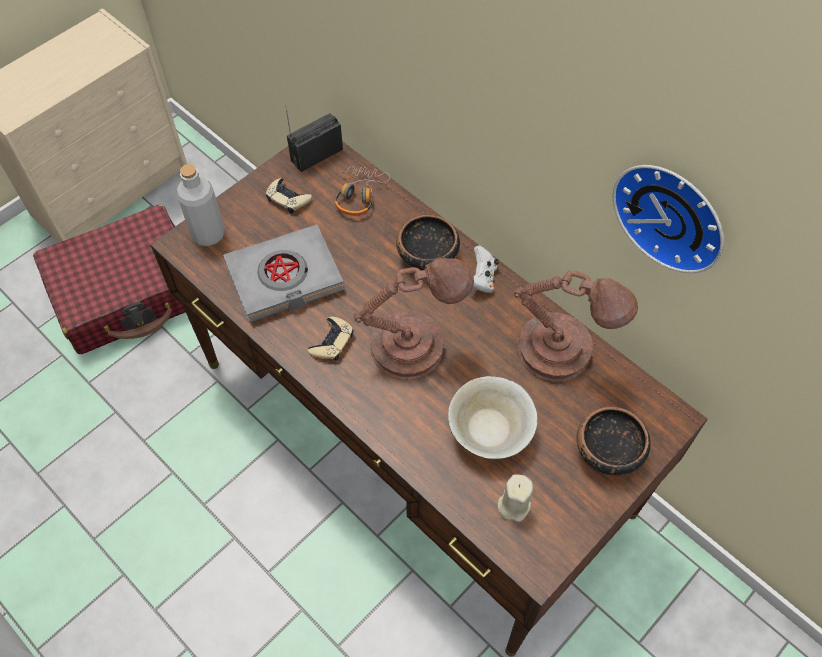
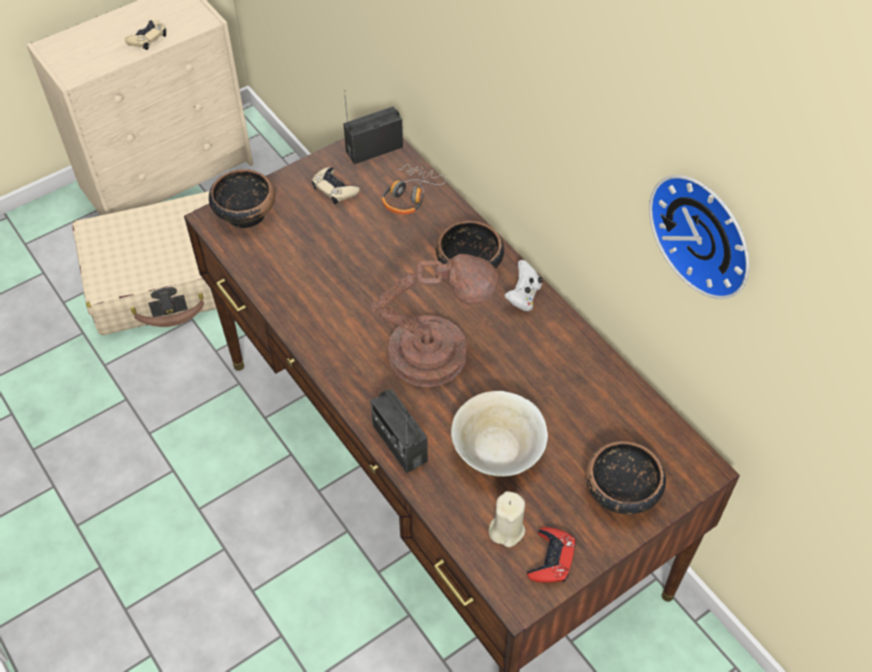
camera: 10 degrees right, 5 degrees down
(129, 292) = (165, 279): red suitcase -> beige suitcase
(208, 234) = (245, 213): grey bottle -> bowl
(284, 278) = (314, 267): grey book -> none
(332, 342) = (349, 337): beige game controller -> beige game controller (147, 38)
(399, 438) = (399, 443): none -> radio
(559, 526) = (551, 559): none -> red game controller
(560, 352) = (592, 382): brown table lamp -> none

